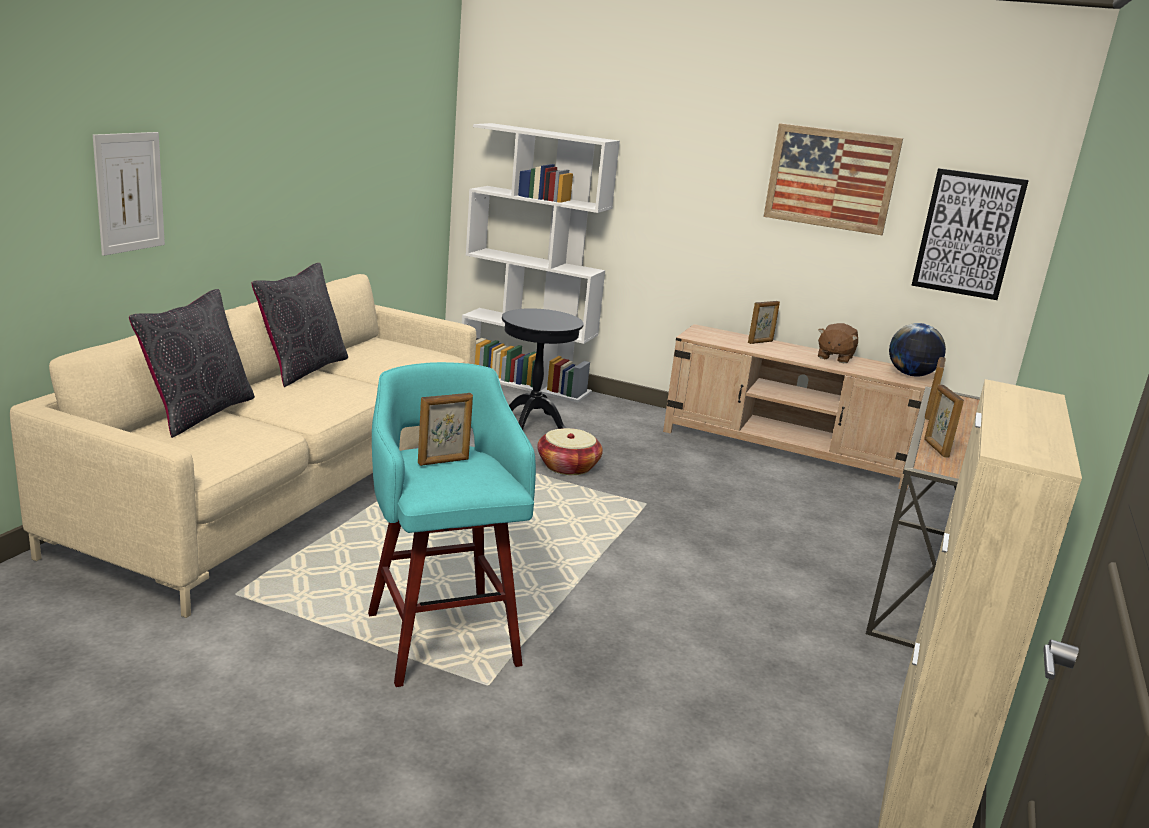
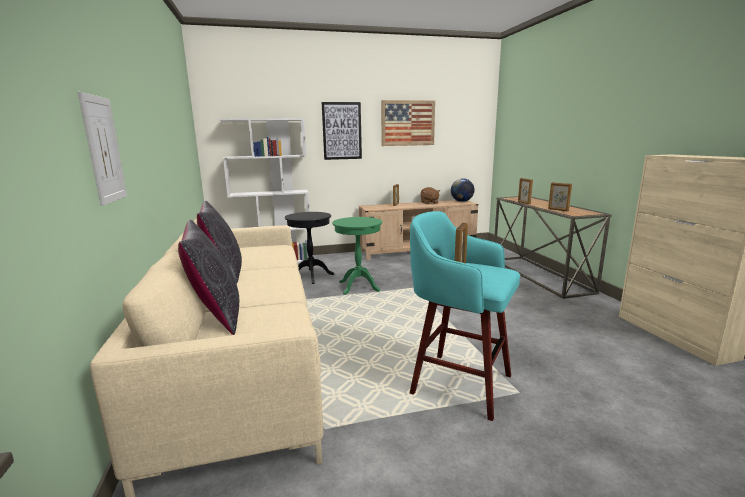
camera: 35 degrees left, 5 degrees down
(568, 467) = (359, 286): basket -> green side table
(968, 234) = (465, 138): picture -> picture (342, 131)

